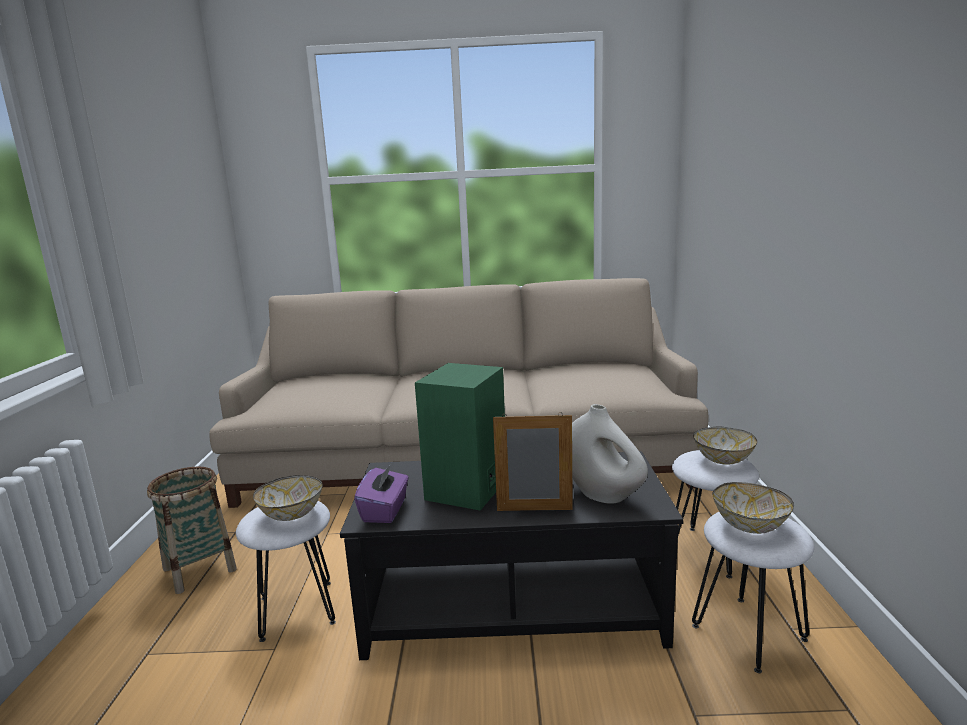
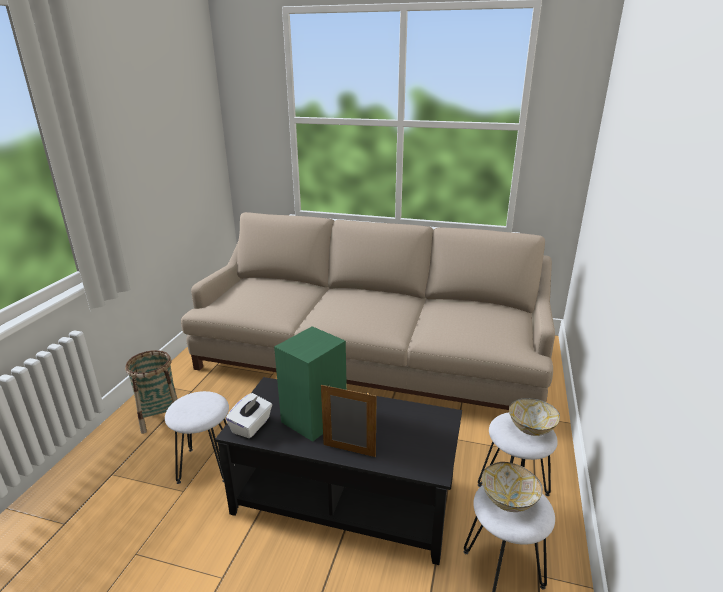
camera: 15 degrees right, 10 degrees up
(291, 514) = (201, 408): bowl -> none
(385, 510) = (251, 426): purple tissue box -> white tissue box
(602, 495) = (405, 448): white vase -> none

